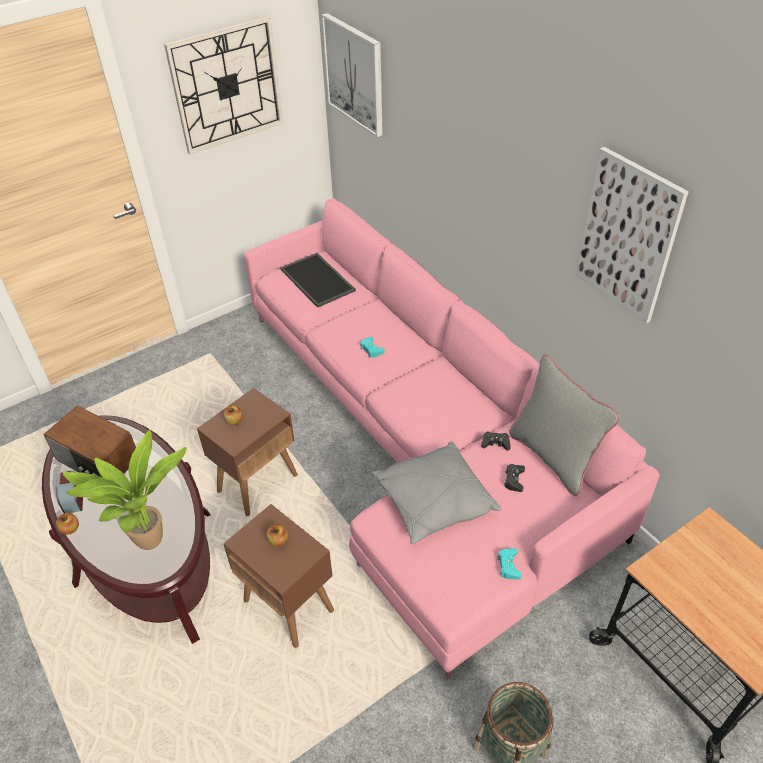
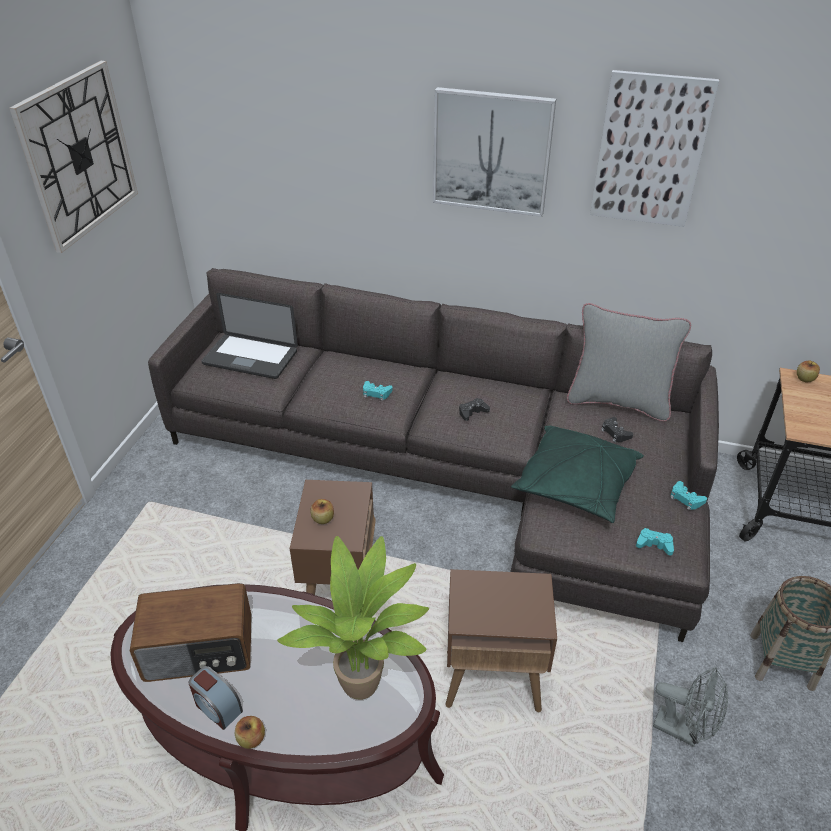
camera: 40 degrees left, 5 degrees down
(278, 541) = (498, 595): apple -> apple (804, 379)
(319, 280) = (250, 358): tray -> laptop
(355, 74) = (220, 110): picture -> picture (491, 152)
(376, 736) = (684, 730): none -> grey fan
(419, 441) = (452, 469): pink sofa -> grey sofa
(434, 502) = (575, 485): grey pillow -> green pillow
(438, 582) = (654, 544): none -> turquoise game controller
(495, 443) = (568, 414): black game controller -> black game controller (472, 412)

